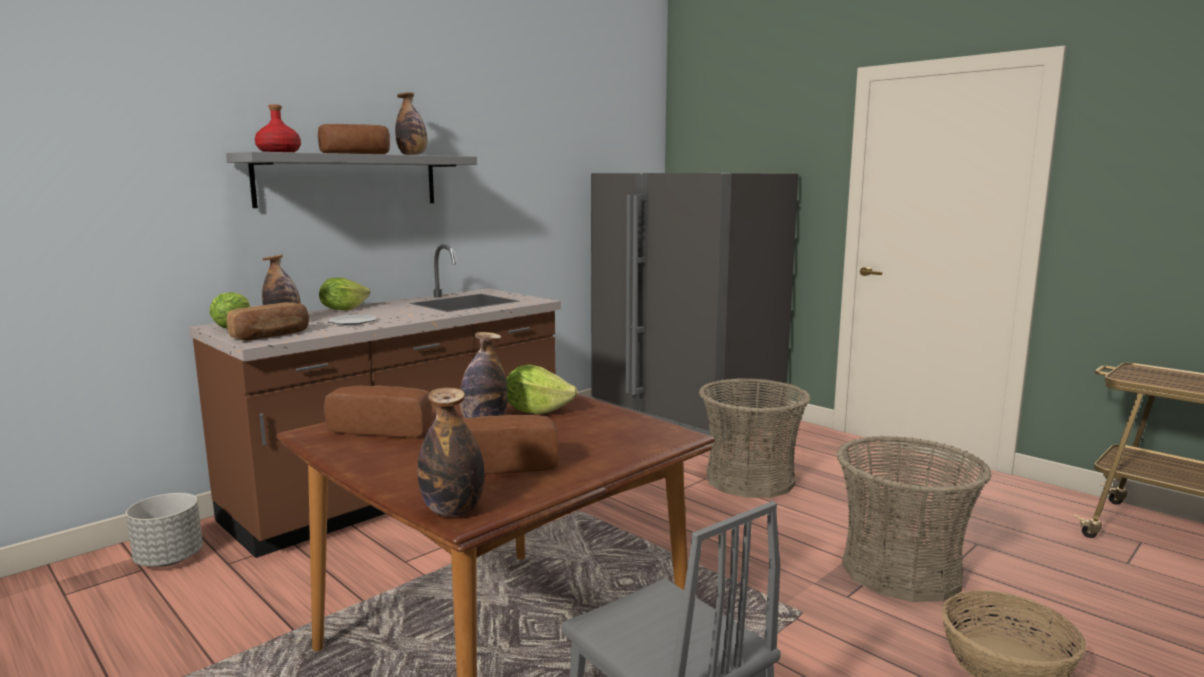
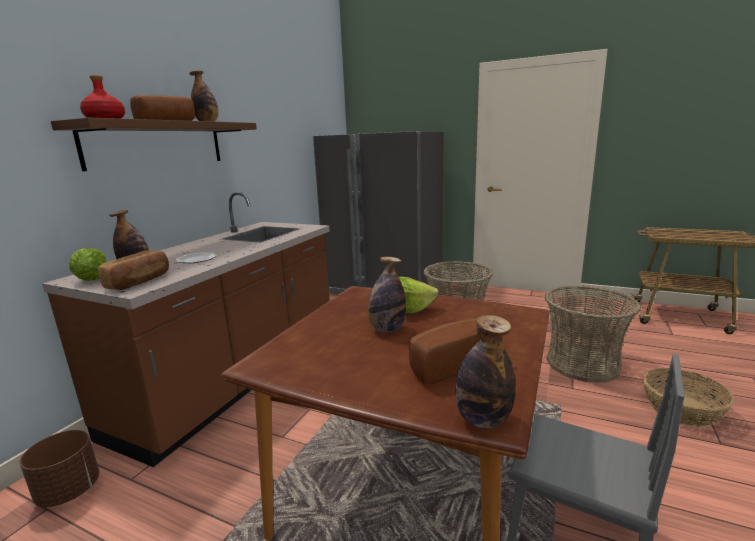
camera: 20 degrees left, 5 degrees up
(170, 559) = (69, 490): grey planter -> brown planter
(343, 309) = (172, 250): lettuce -> none
(349, 180) = (158, 144): grey shelf -> brown shelf
(385, 429) = (315, 349): bread -> none

